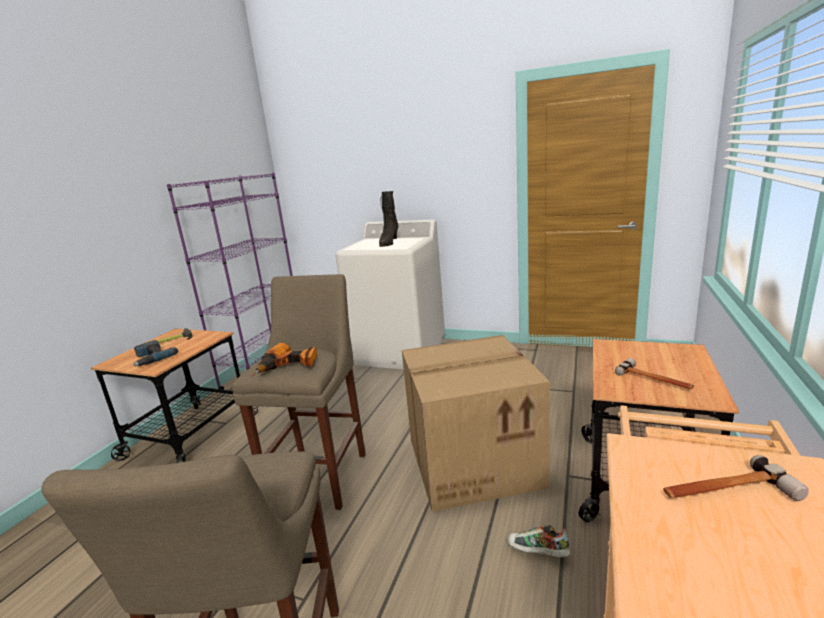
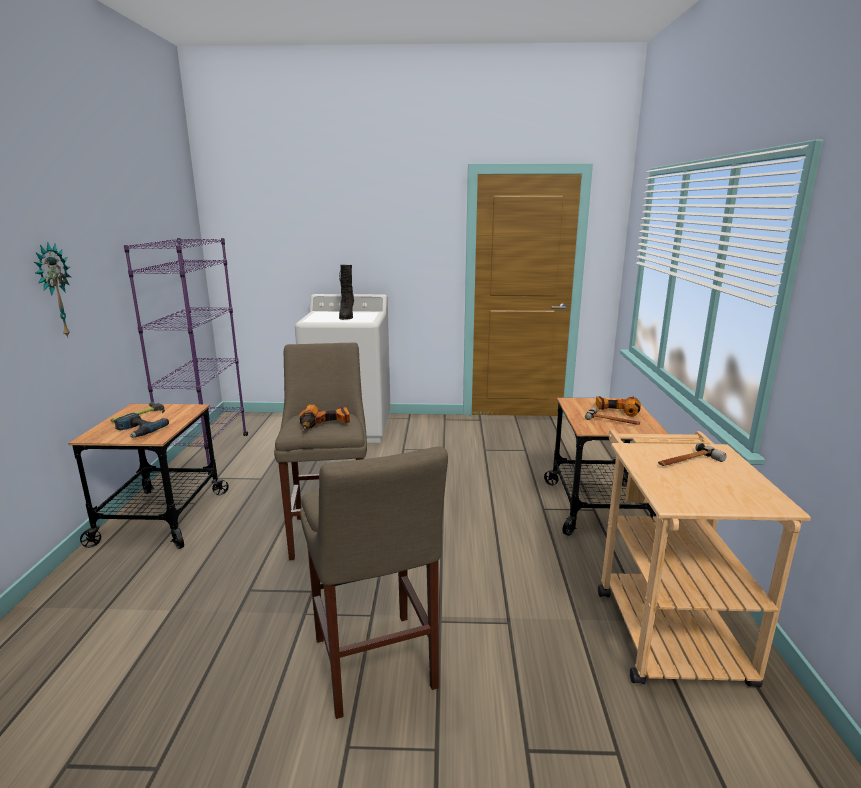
camera: 20 degrees left, 0 degrees up
(79, 229) = (53, 291): none -> wall clock
(474, 460) = (465, 507): cardboard box -> none
(537, 553) = (540, 559): shoe -> none
(669, 360) = (617, 409): none -> power drill

